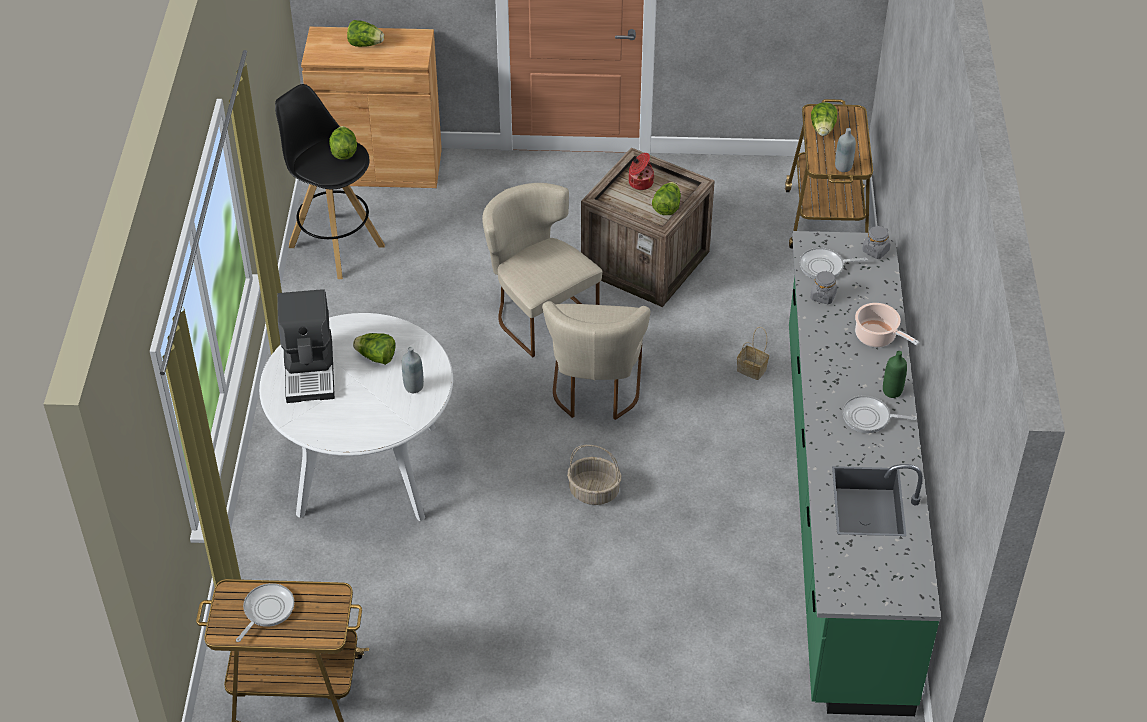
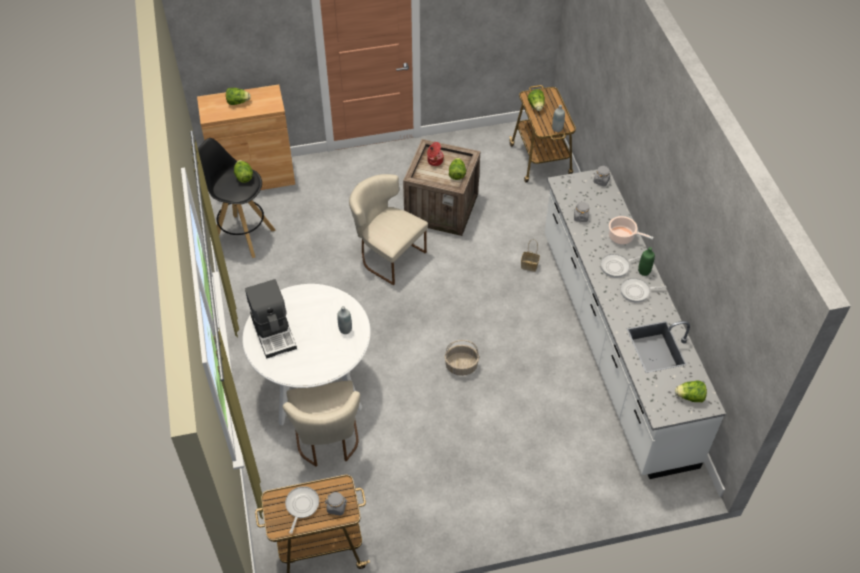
camera: 15 degrees left, 5 degrees up
(315, 623) = (336, 507): none -> grey jar
(376, 357) = (314, 314): lettuce -> lettuce (690, 397)
(596, 391) = (440, 299): beige chair -> beige chair (327, 441)
(824, 267) = (574, 197): frying pan -> frying pan (616, 266)
(842, 510) = (613, 345): green counter -> white counter

